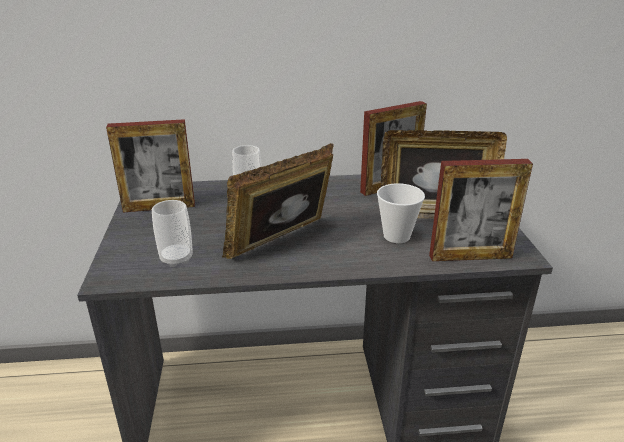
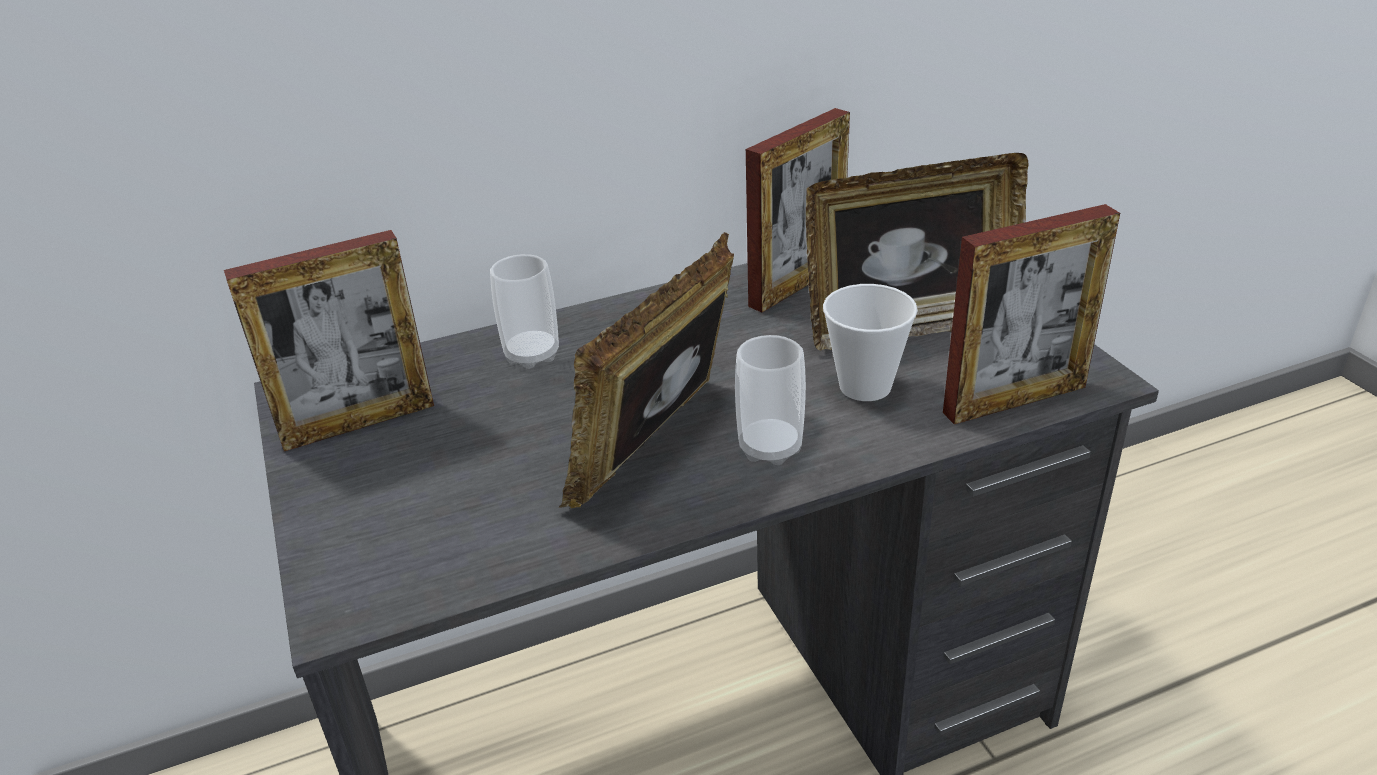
camera: 15 degrees left, 5 degrees up
(176, 258) = (463, 532): cup -> cup (770, 448)

